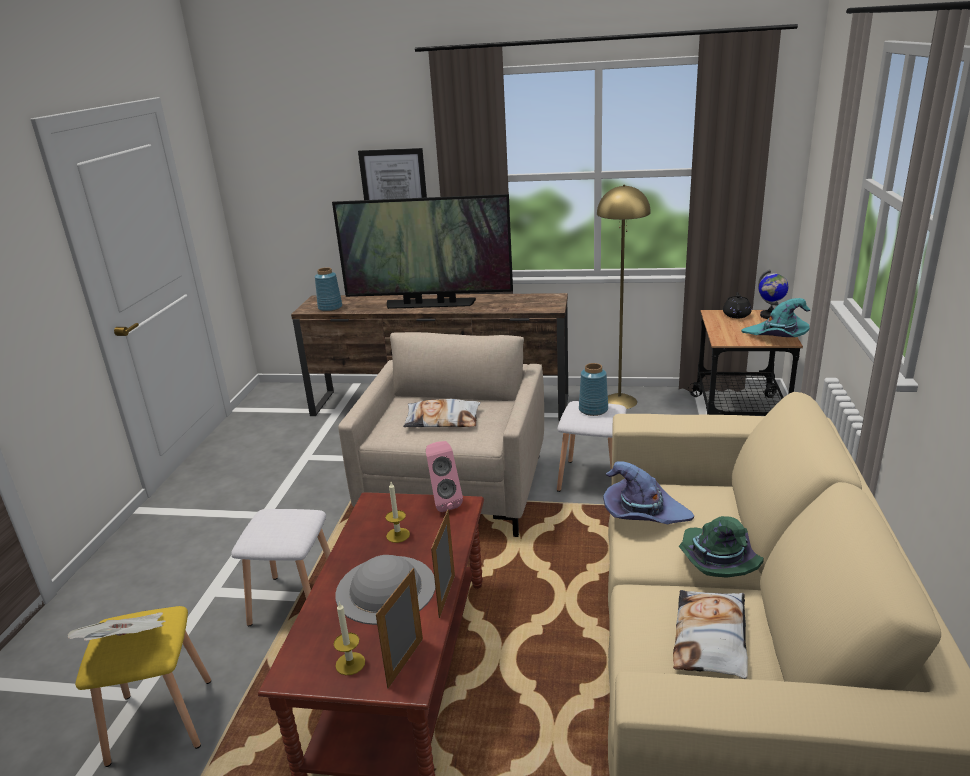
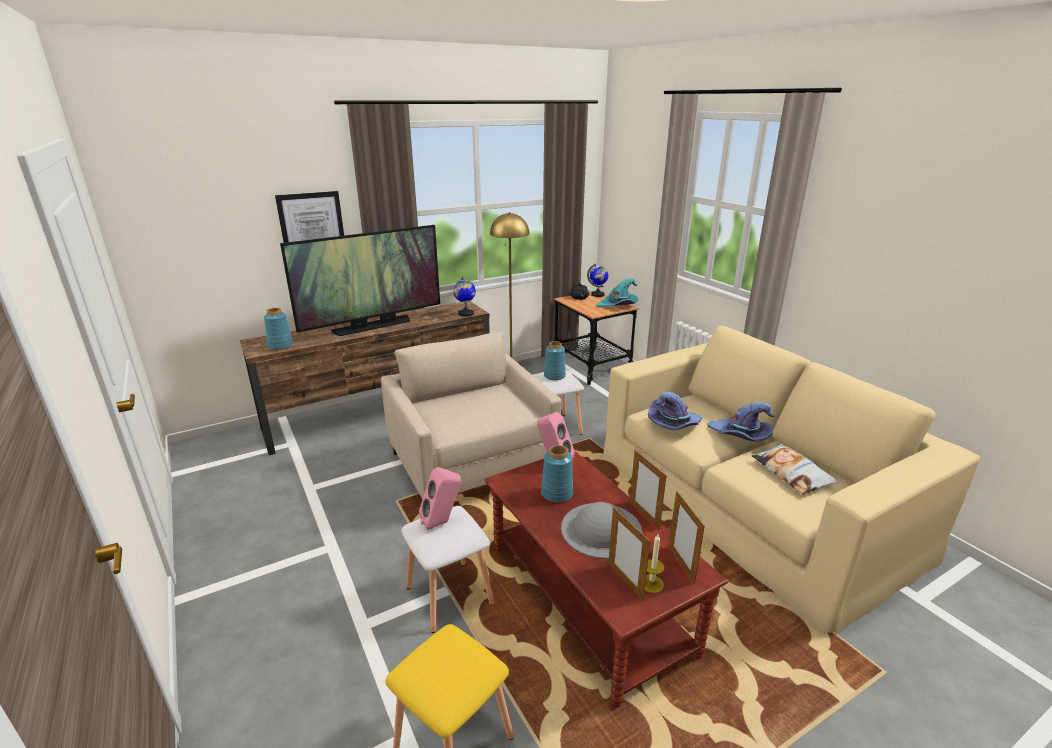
camera: 40 degrees left, 0 degrees up
(128, 643) = (454, 673): newspaper -> none
(283, 519) = (442, 522): none -> pink speaker
(332, 647) = (625, 581): none -> picture frame
(398, 535) = (556, 494): candle -> blue vase
(442, 420) = (479, 408): pillow -> none
(537, 308) = (465, 314): none -> globe
(716, 561) = (741, 435): green hat -> purple hat

